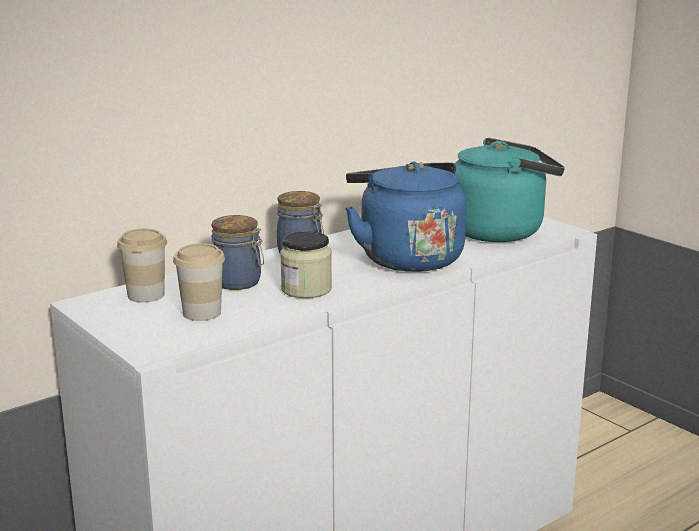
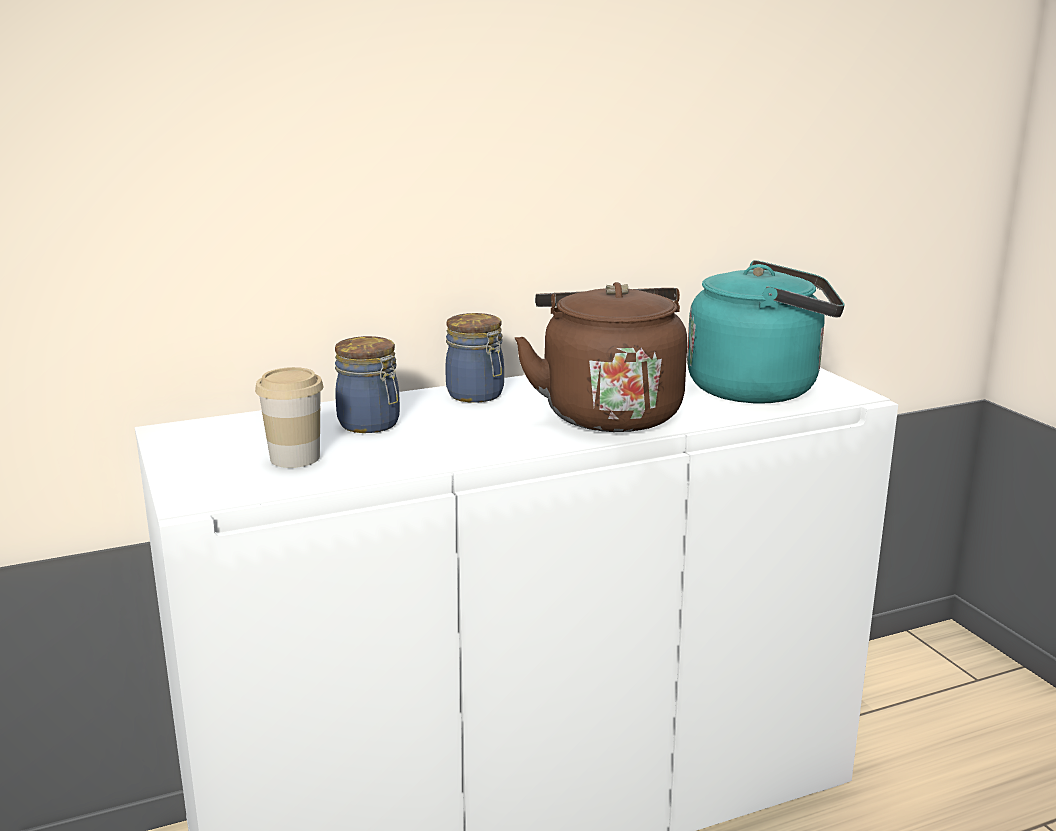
camera: 15 degrees right, 0 degrees up
(146, 295) = (248, 429): cup -> none
(306, 289) = (447, 441): jar -> none
(406, 258) = (608, 412): blue kettle -> brown kettle

